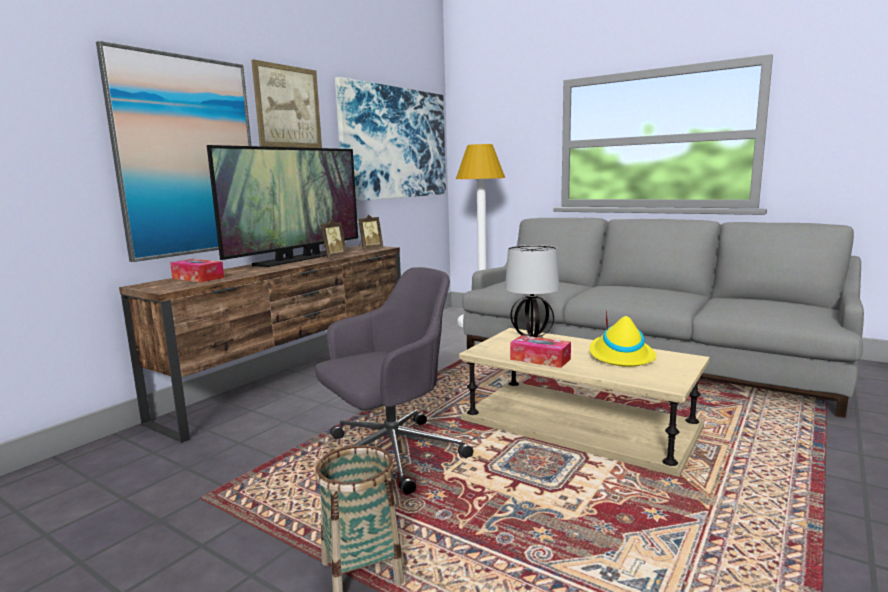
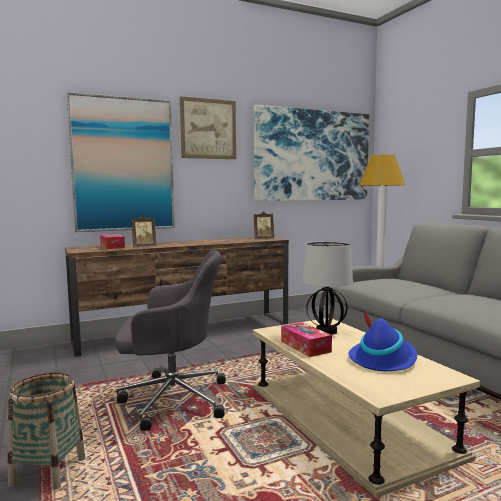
camera: 30 degrees right, 5 degrees down
(297, 259) = (197, 241): television -> none
(333, 257) = (222, 242): picture frame -> picture frame (143, 247)
(620, 356) = (383, 359): yellow hat -> blue hat

